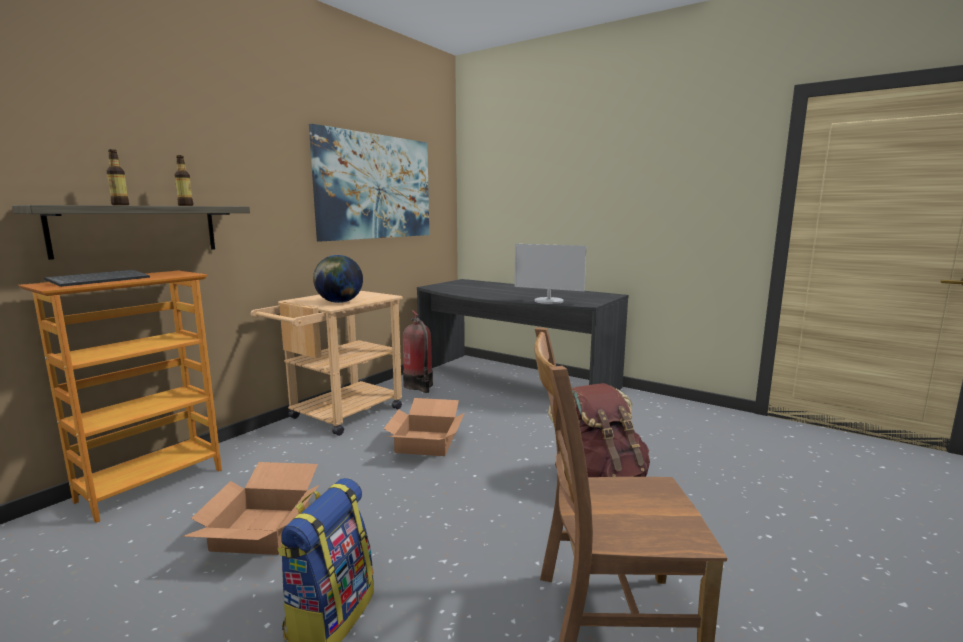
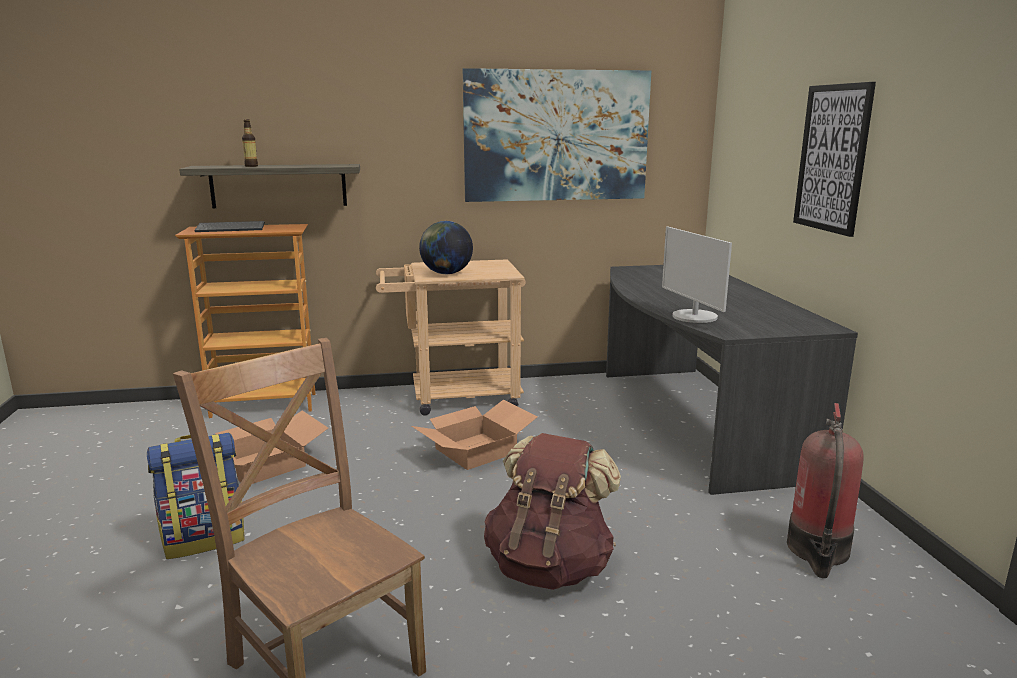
camera: 45 degrees right, 5 degrees up
(185, 205) = (306, 165): bottle -> none
(419, 385) = (576, 391): fire extinguisher -> fire extinguisher (818, 551)
(586, 197) = (832, 158): none -> picture

